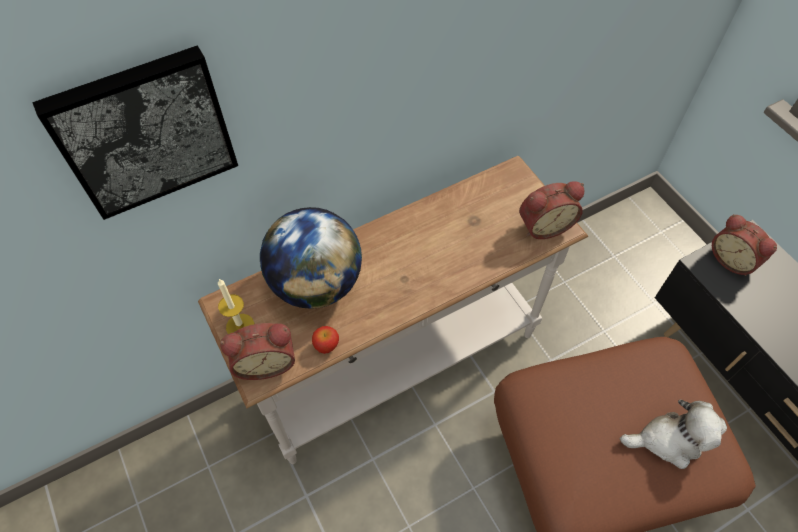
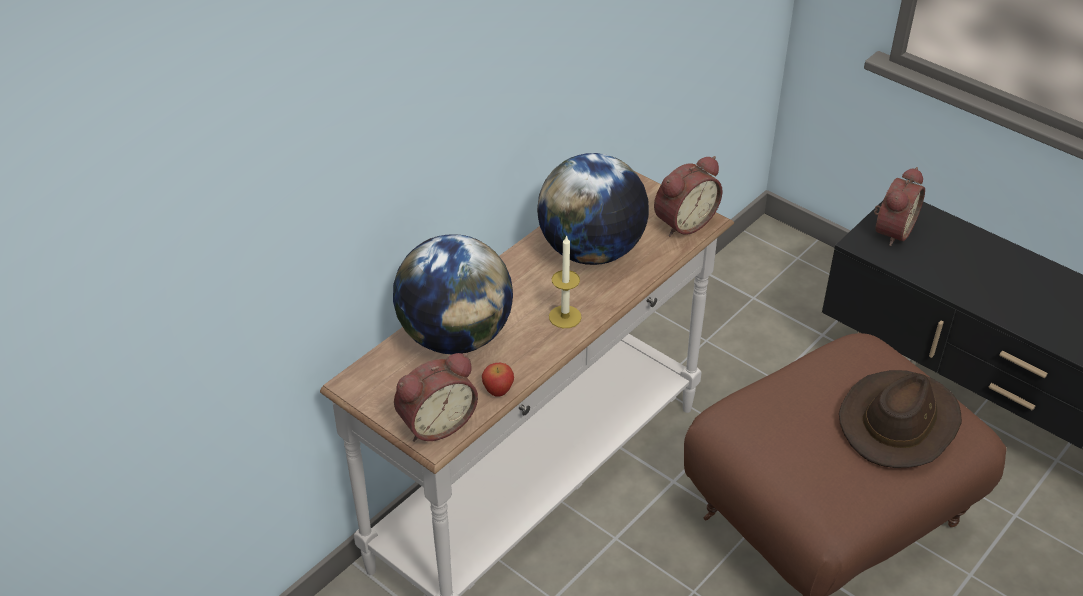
camera: 20 degrees left, 15 degrees down
(144, 131) = (297, 148): picture -> none
(240, 326) = (387, 398): candle -> candle (565, 317)
(457, 233) = (591, 251): none -> globe
(669, 440) = (899, 422): plush toy -> brown hat
(732, 259) = (891, 230): alarm clock -> alarm clock turned 90 degrees counterclockwise

